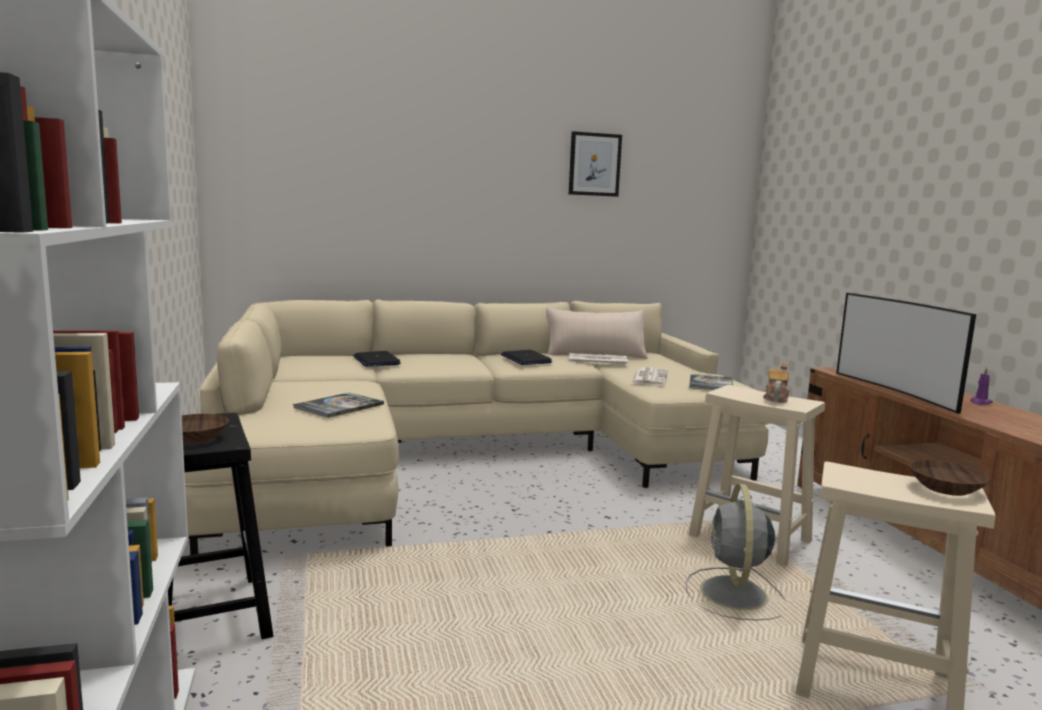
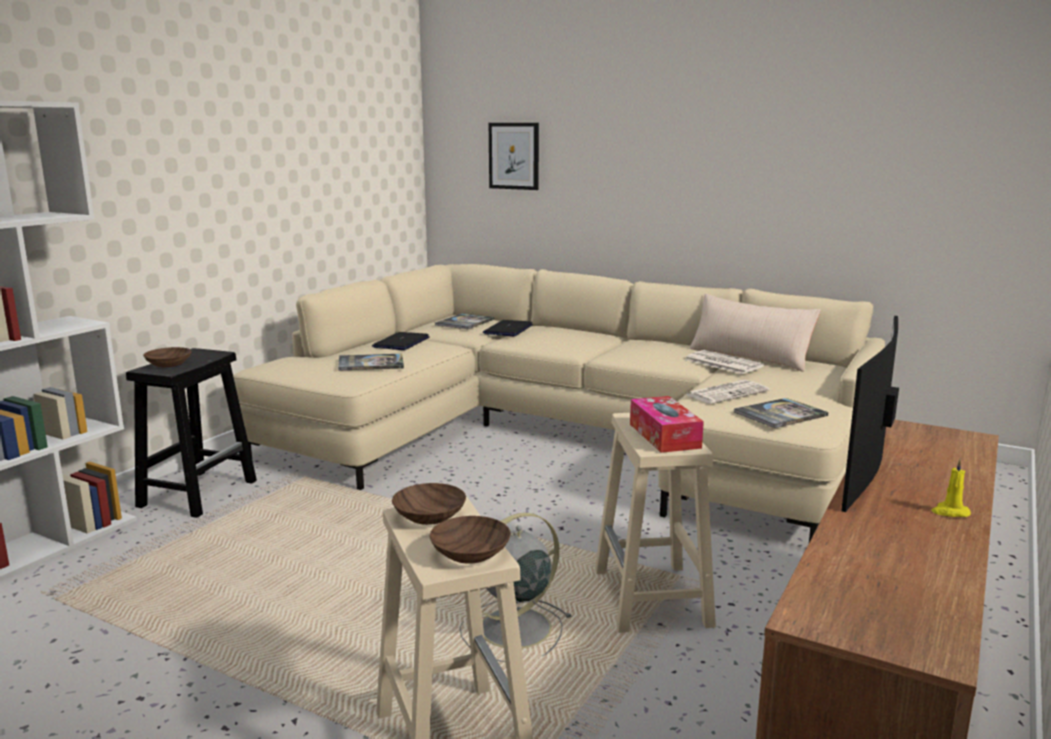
camera: 45 degrees right, 5 degrees up
(321, 360) = (464, 322): none -> book
(525, 359) = (643, 349): laptop -> laptop (401, 342)
(594, 164) = (805, 116): picture -> picture (514, 156)
(776, 398) = (664, 436): teapot -> tissue box
(856, 478) = (431, 516): none -> brown bowl
(980, 402) = (950, 512): purple candle -> yellow candle

